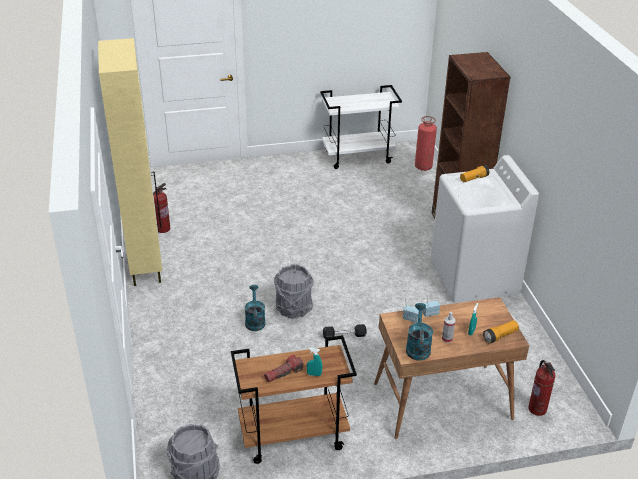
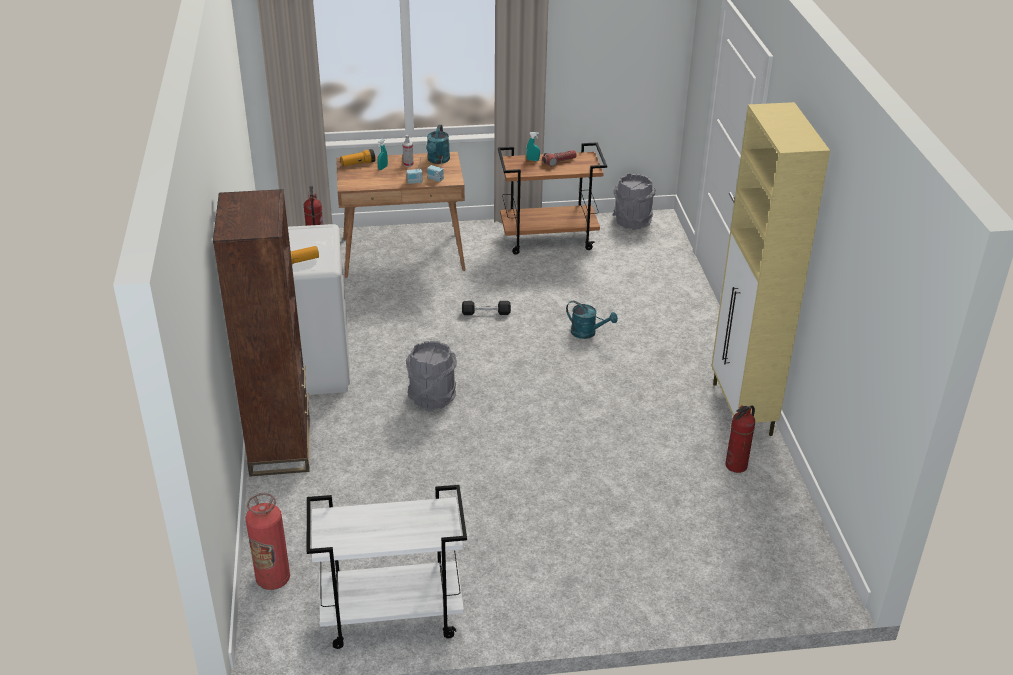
camera: 175 degrees left, 0 degrees up
(255, 320) = (588, 333): turquoise watering can -> turquoise watering can turned 60 degrees counterclockwise
(293, 308) = (541, 343): grey bucket -> grey bucket (432, 397)

